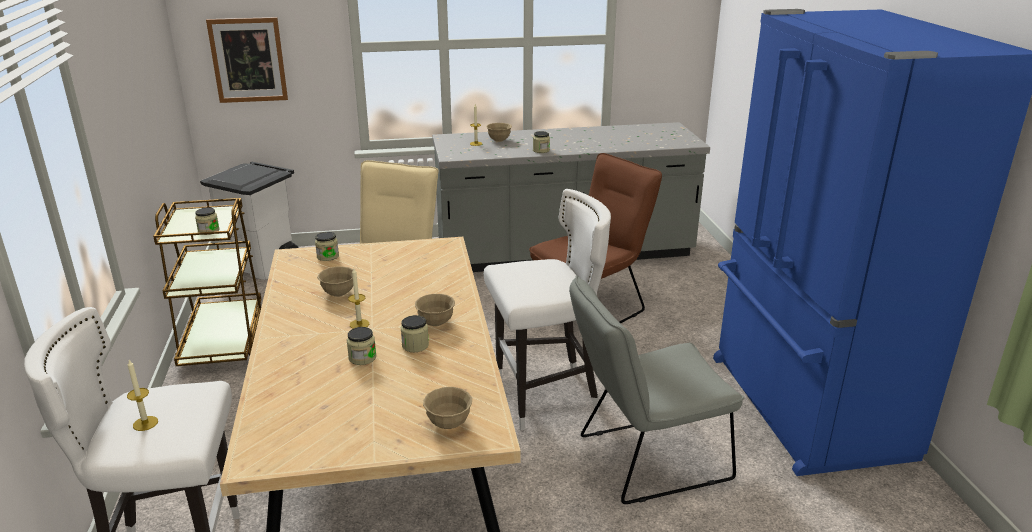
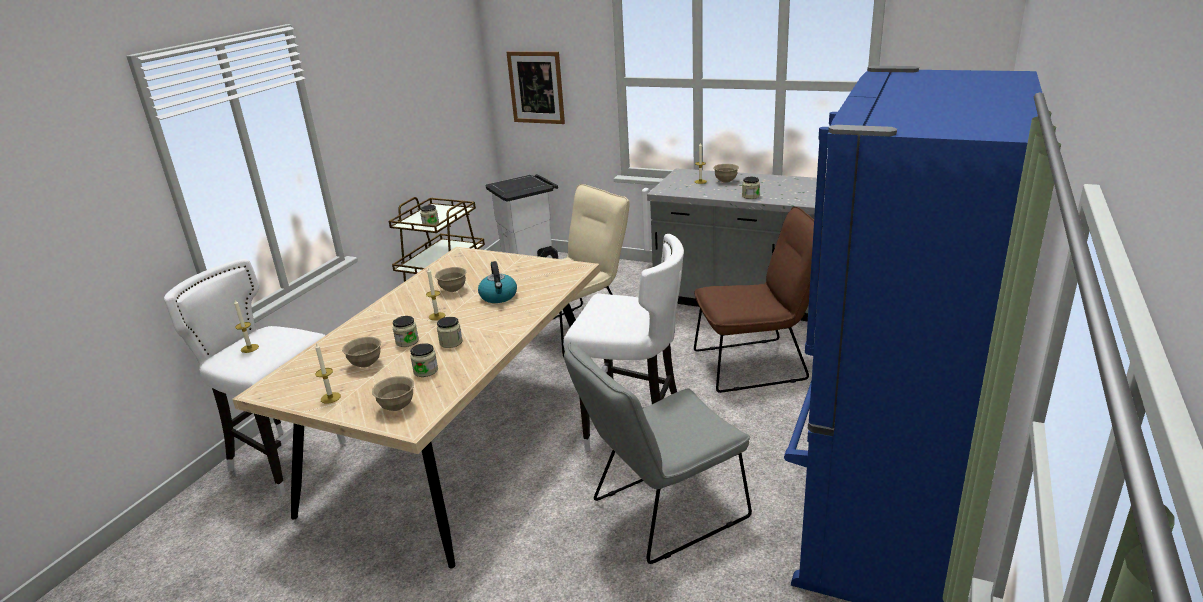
camera: 35 degrees right, 0 degrees up
(328, 256) = (482, 259): jar -> jar (426, 371)
(355, 440) = (330, 398): none -> candle
(402, 289) = (499, 297): none -> kettle
(435, 323) = (486, 329): beige bowl -> beige bowl (365, 364)
(644, 459) = (661, 513): grey chair -> grey chair turned 45 degrees counterclockwise

